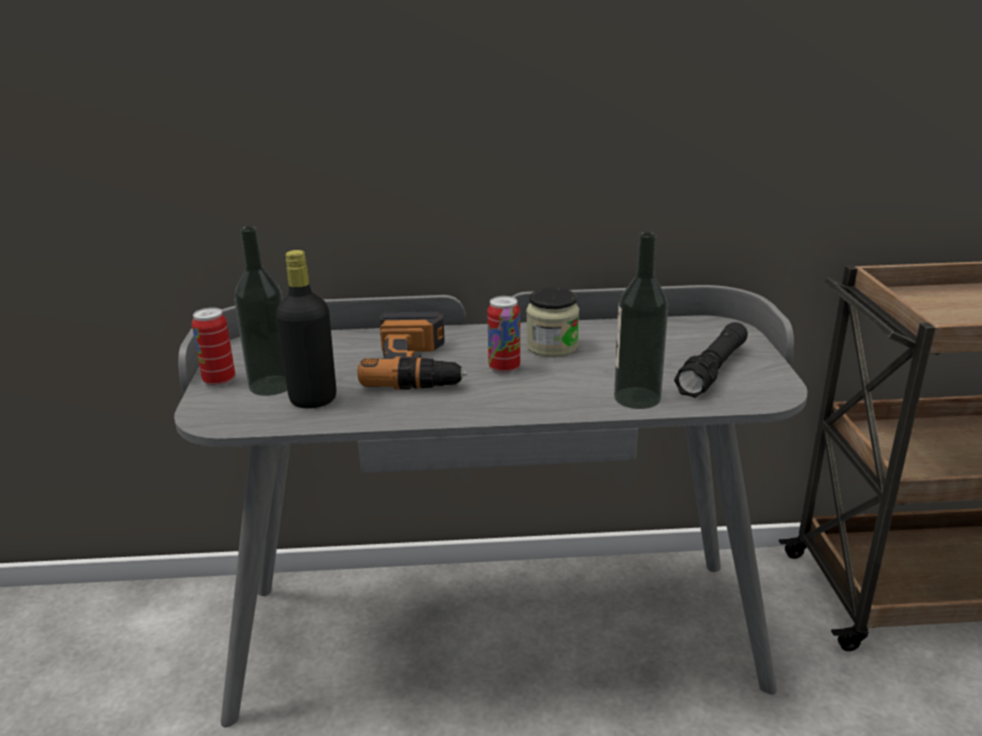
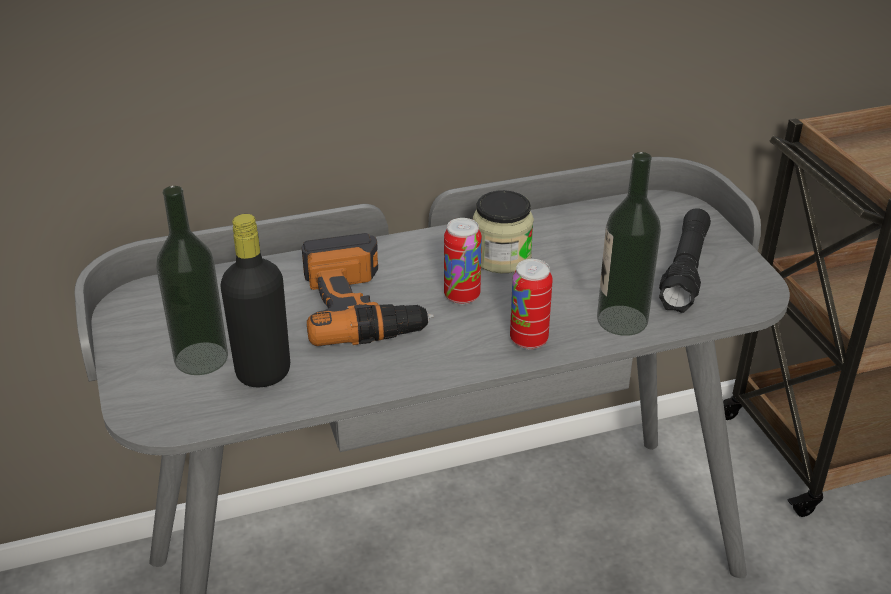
camera: 15 degrees left, 10 degrees up
(219, 381) = (132, 360): can -> can (528, 340)

